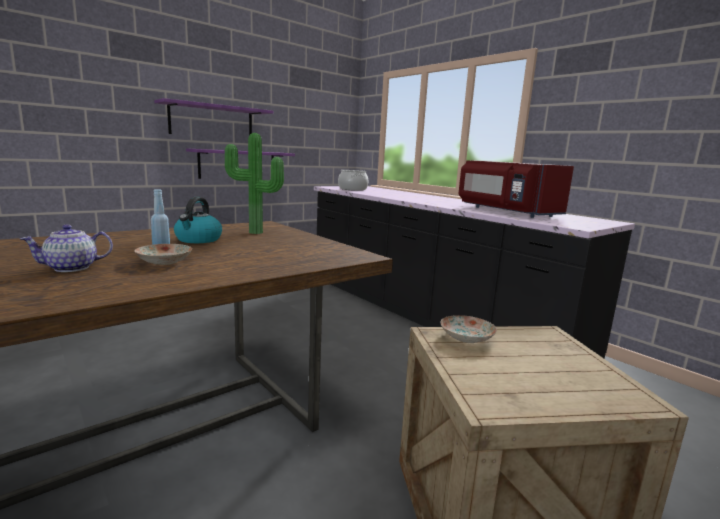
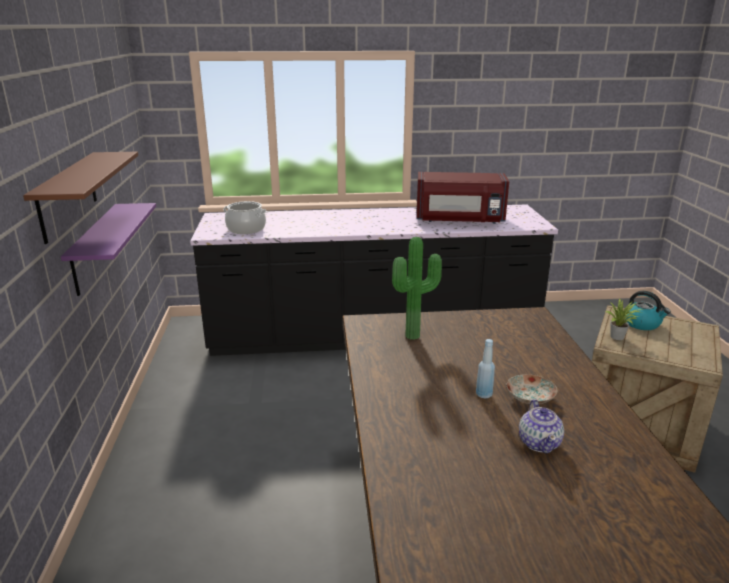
camera: 55 degrees left, 10 degrees up
(198, 240) = (436, 370): kettle -> kettle (642, 324)
(212, 121) = (67, 195): purple shelf -> brown shelf
(467, 338) = (618, 337): plate -> potted plant

